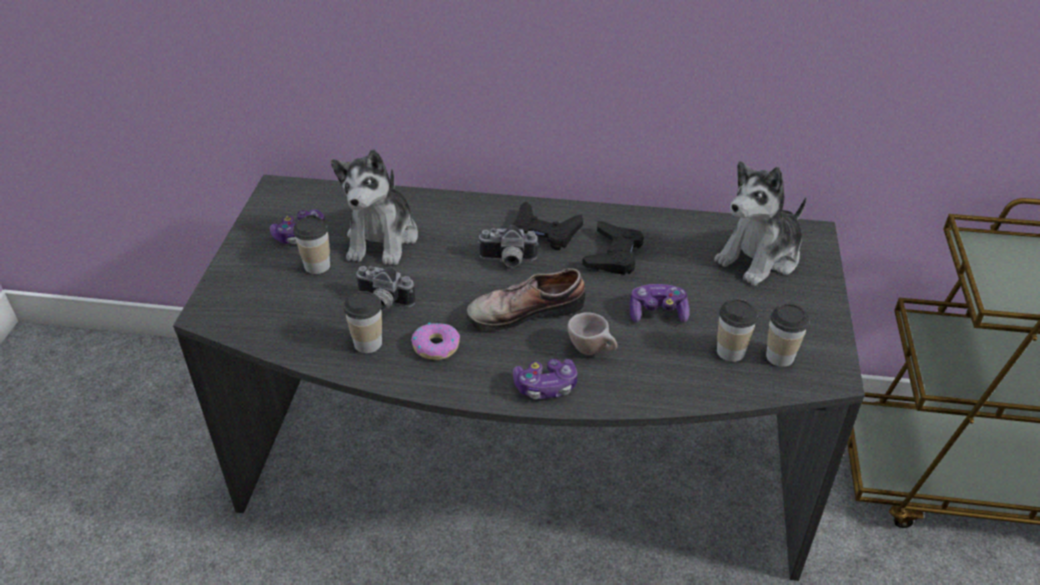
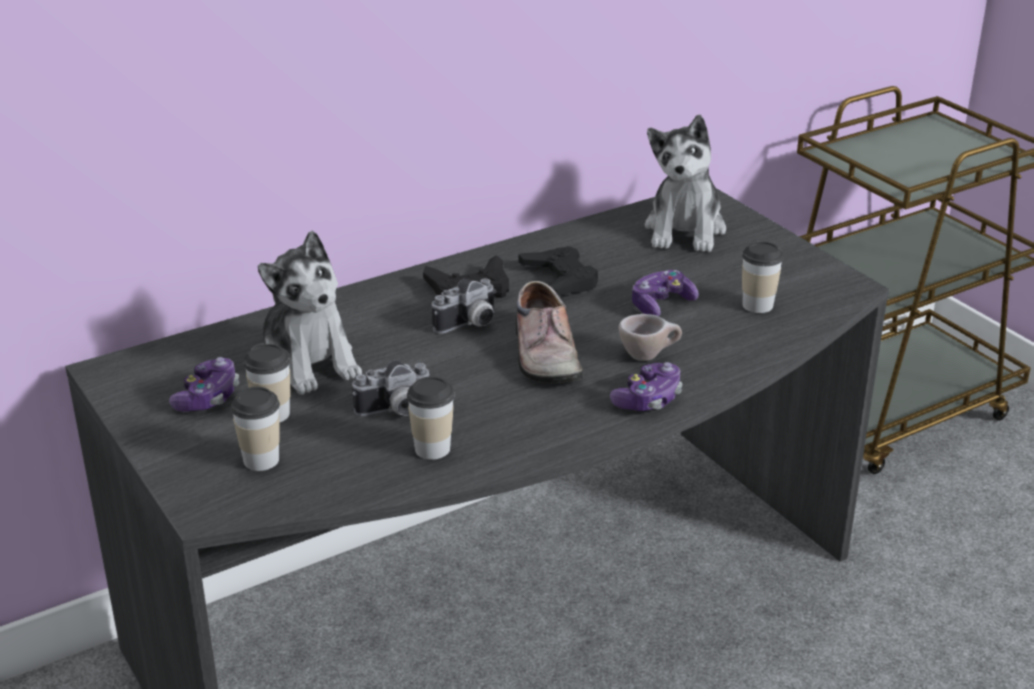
camera: 40 degrees left, 10 degrees down
(436, 346) = (503, 419): donut -> none
(524, 309) = (542, 354): shoe -> shoe turned 45 degrees counterclockwise
(780, 356) = (797, 291): cup -> cup (261, 460)

